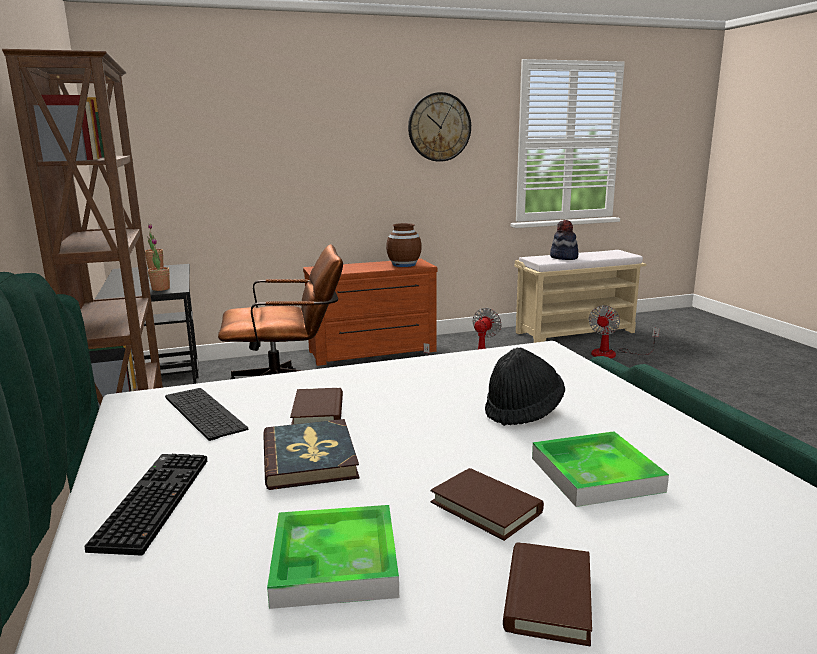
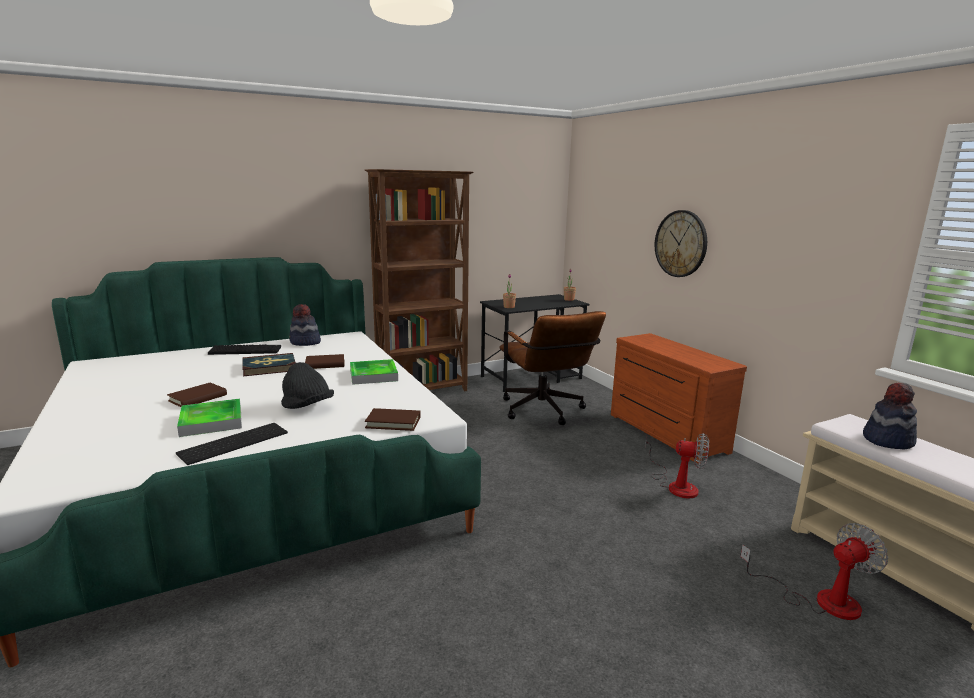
camera: 80 degrees right, 0 degrees up
(146, 438) = (305, 342): none -> hat
(201, 413) = (331, 346): keyboard -> keyboard (234, 442)
(335, 562) = (179, 377): tray -> tray (373, 375)
(404, 264) = (701, 360): brown vase -> none
(439, 127) = (799, 219): wall clock -> wall clock (681, 243)
(548, 597) = (123, 407): brown book -> brown book (393, 422)
(612, 354) = (820, 600): fan -> fan turned 135 degrees clockwise

